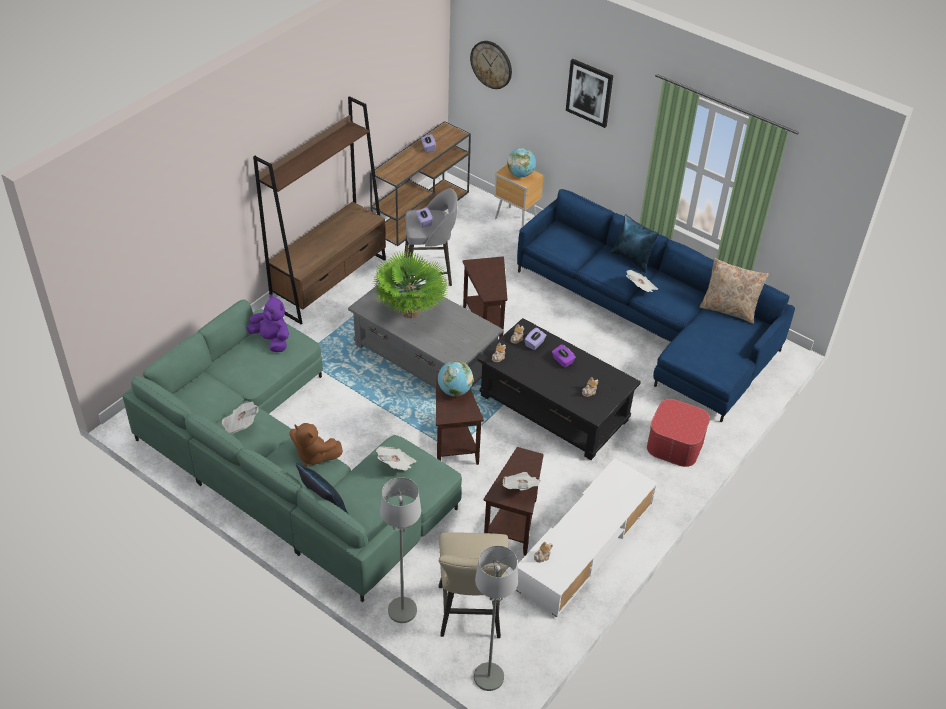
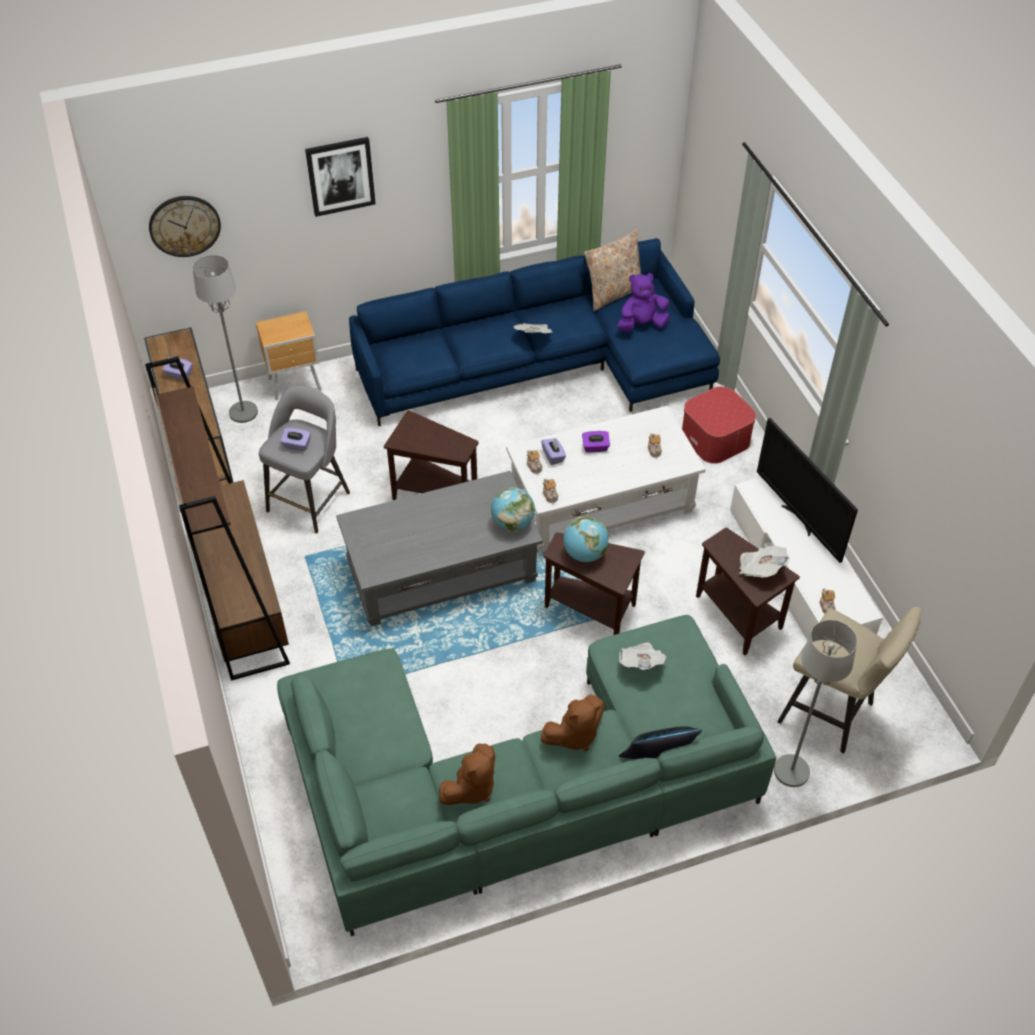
camera: 55 degrees left, 5 degrees up
(240, 424) = (471, 788): newspaper -> brown plush toy
(271, 340) = (350, 691): purple plush toy -> purple plush toy (641, 325)
(410, 311) = (417, 534): potted plant -> none
(488, 677) = (915, 737): grey floor lamp -> grey floor lamp (243, 413)
(520, 174) = (287, 328): globe -> globe (512, 523)
(554, 408) = (602, 502): black coffee table -> white coffee table
(613, 508) = (799, 519): none -> television
(632, 259) = (485, 319): blue pillow -> none

